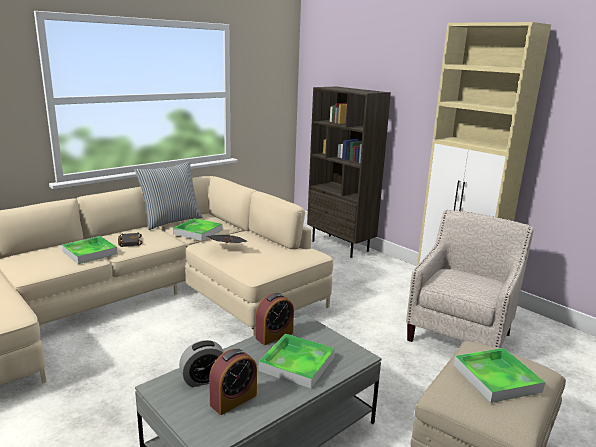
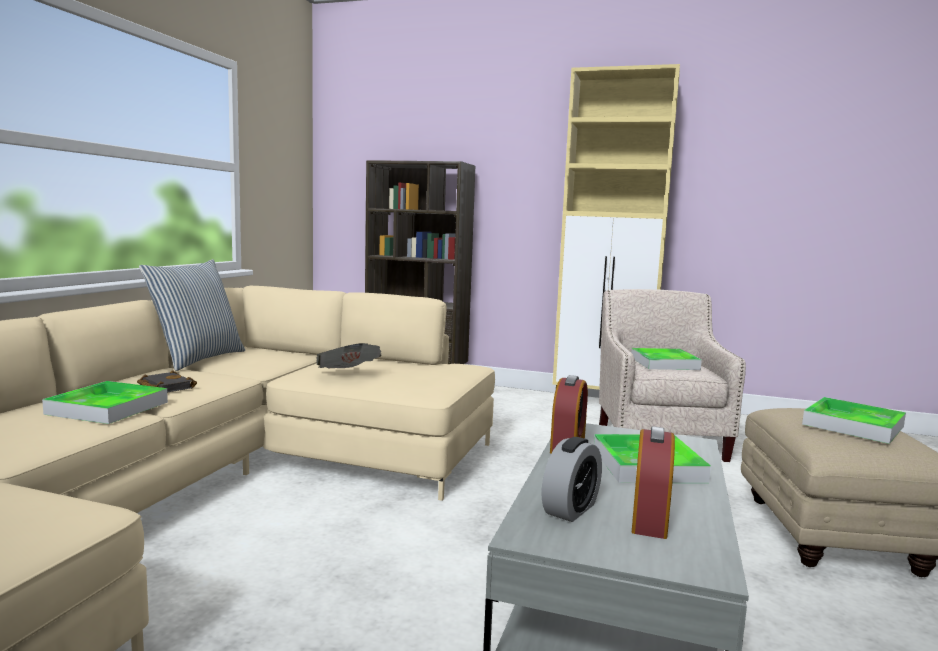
camera: 30 degrees left, 10 degrees down
(198, 232) = (266, 364): tray -> tray (664, 363)

